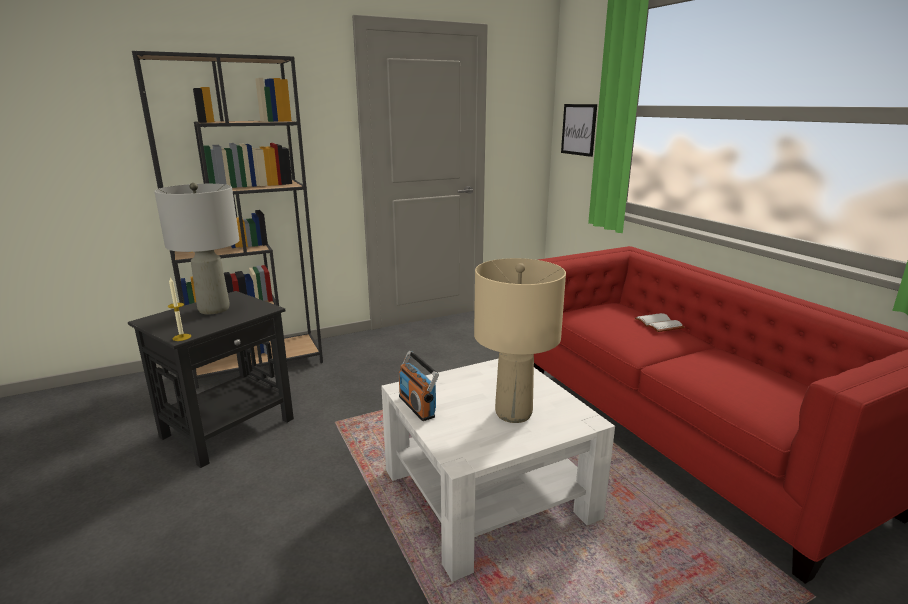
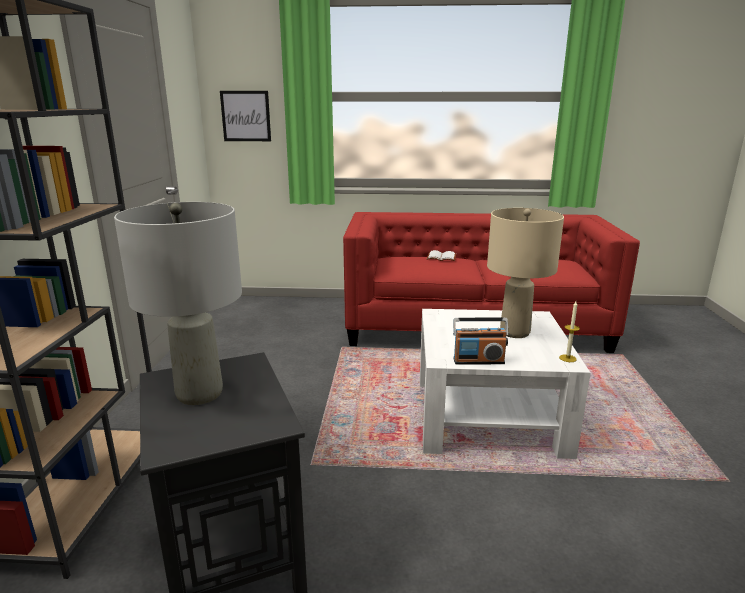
camera: 60 degrees left, 0 degrees up
(182, 337) = (282, 423): candle -> candle (567, 358)

